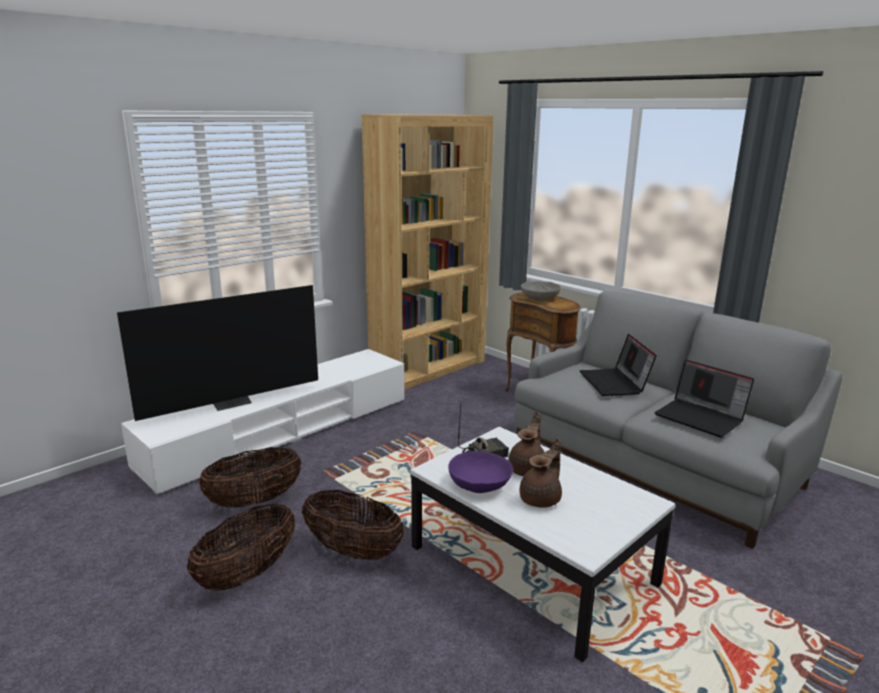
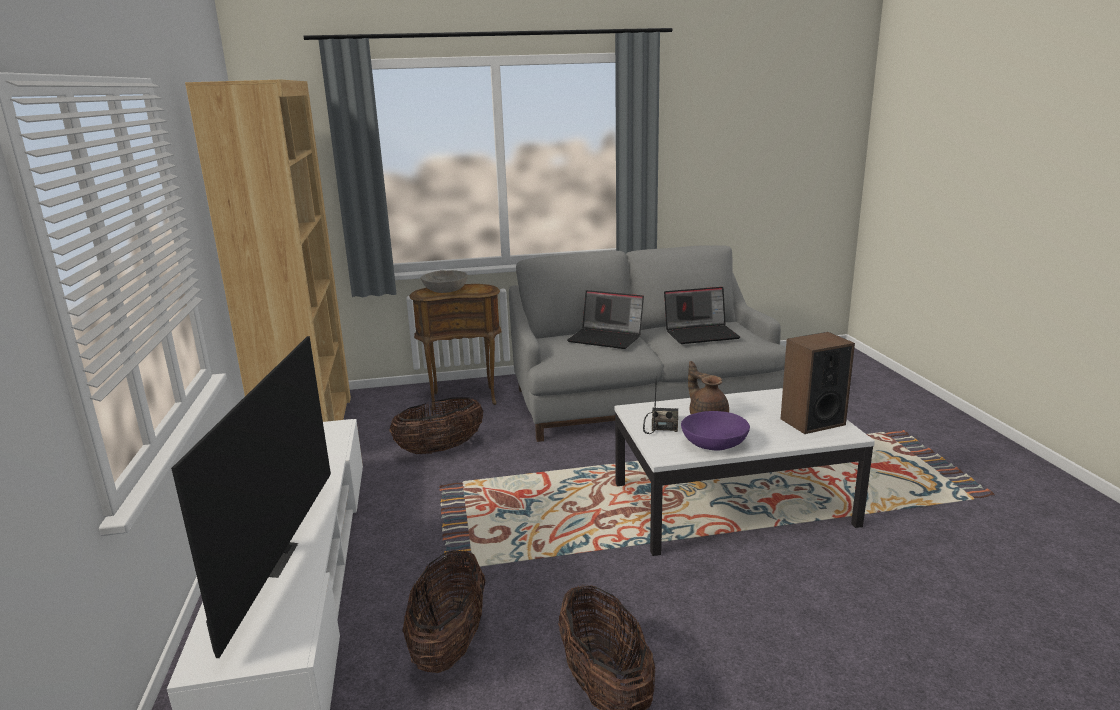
camera: 55 degrees left, 0 degrees up
(353, 551) = (627, 595): basket -> basket (440, 449)
(541, 499) = (760, 426): brown teapot -> none
(588, 524) = (812, 422): none -> speaker

